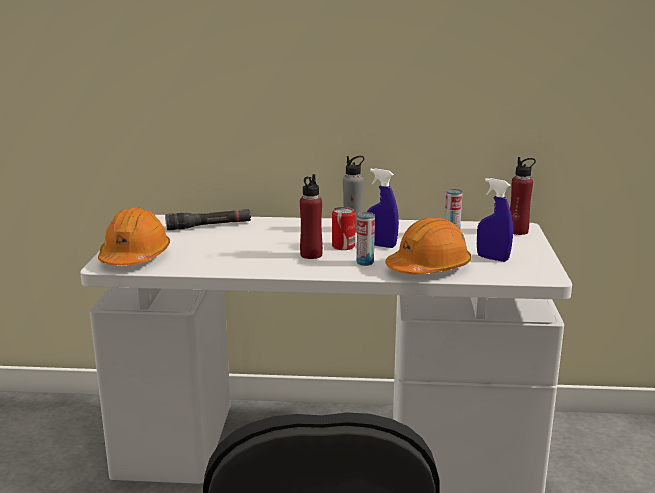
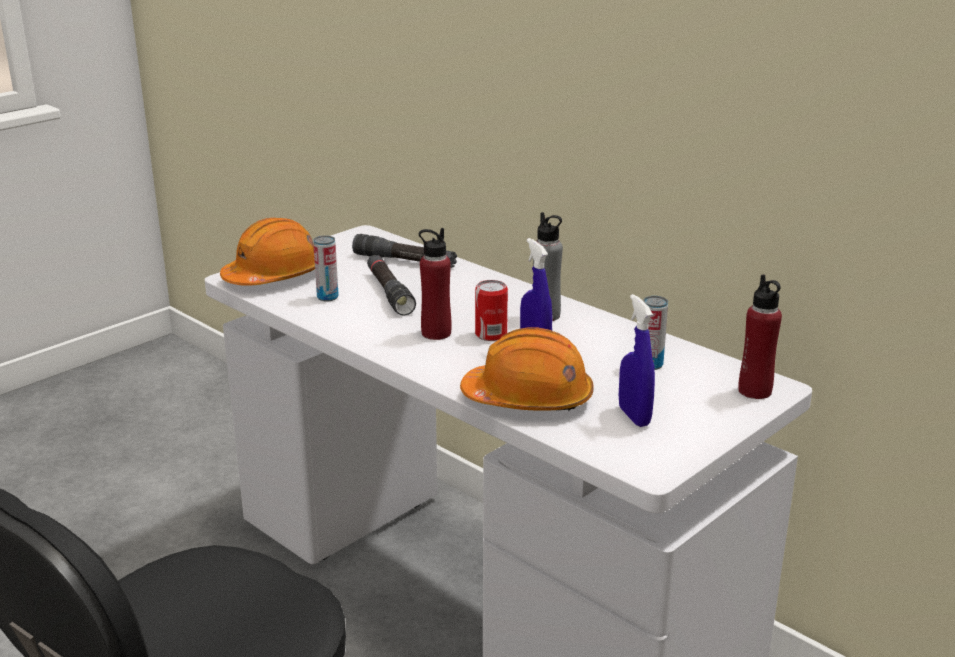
camera: 40 degrees right, 5 degrees up
(236, 244) = (389, 293): none -> black flashlight
(365, 262) = (472, 364): can -> can (327, 297)

